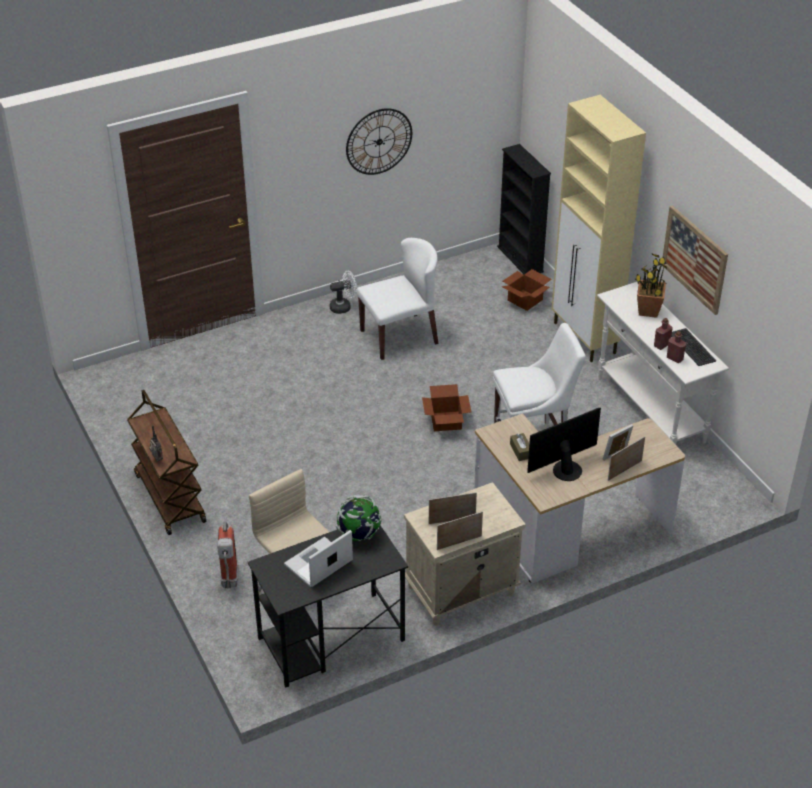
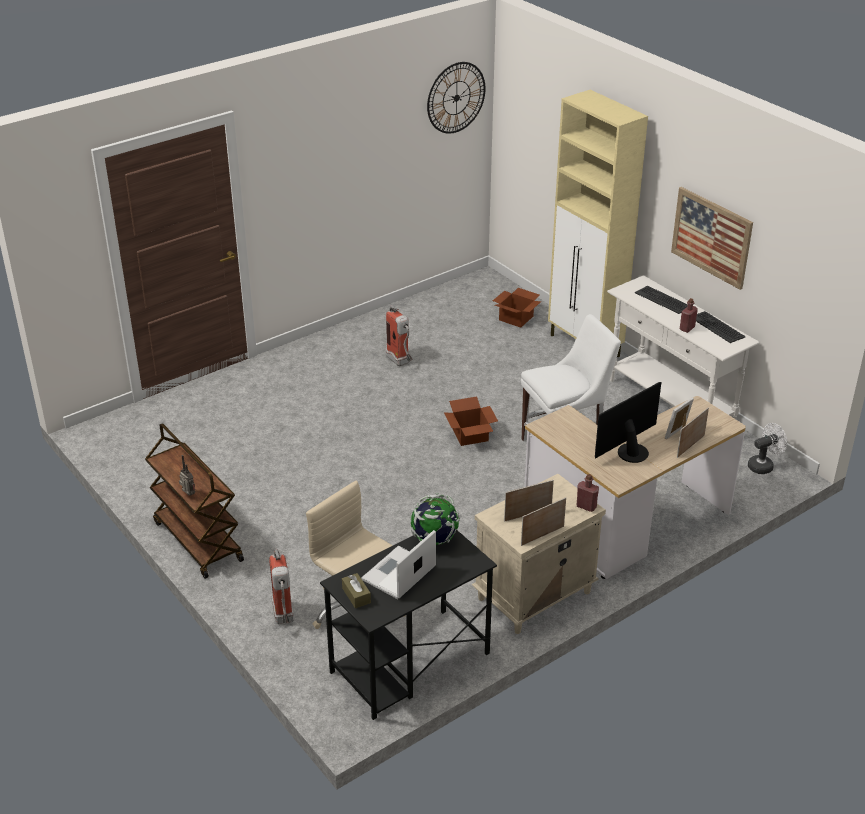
camera: 10 degrees left, 5 degrees down
(343, 307) = (336, 341): white fan -> white fan (763, 465)
(379, 141) = (362, 165): wall clock -> wall clock (456, 97)
(399, 336) = (400, 362): white chair -> fire extinguisher
(520, 259) = (500, 283): black bookcase -> none
(521, 451) = (579, 440): brown tissue box -> brown tissue box (356, 595)
(648, 311) = (663, 300): potted plant -> keyboard
(674, 358) = (704, 339): red bottle -> red bottle (586, 506)

